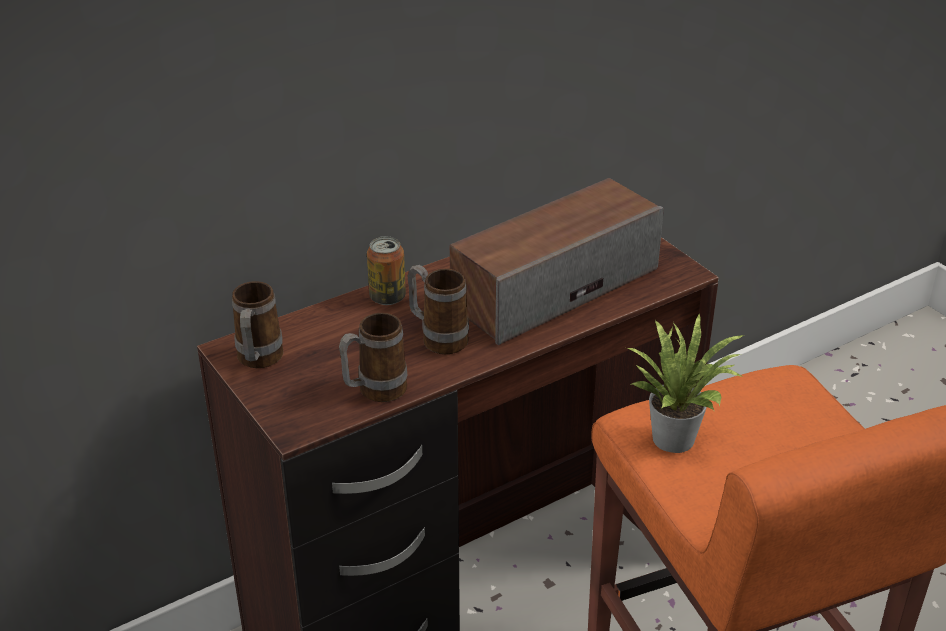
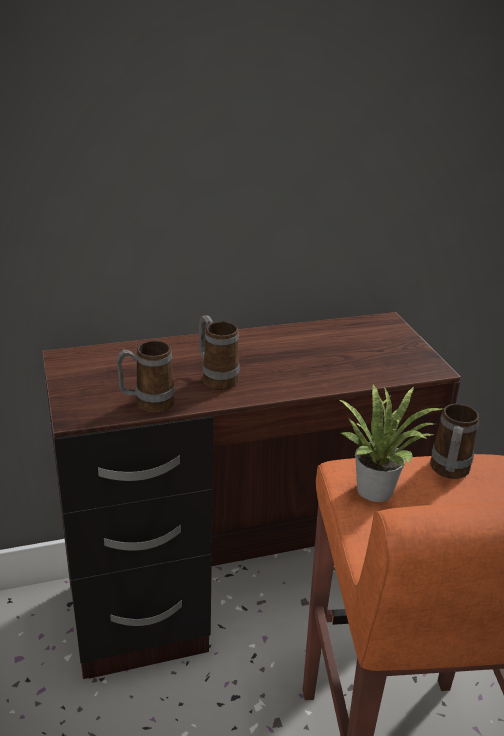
camera: 15 degrees right, 5 degrees down
(258, 361) = (76, 368): mug -> mug (448, 472)
(387, 297) = (195, 344): can -> none
(554, 287) = (324, 360): speaker -> none

